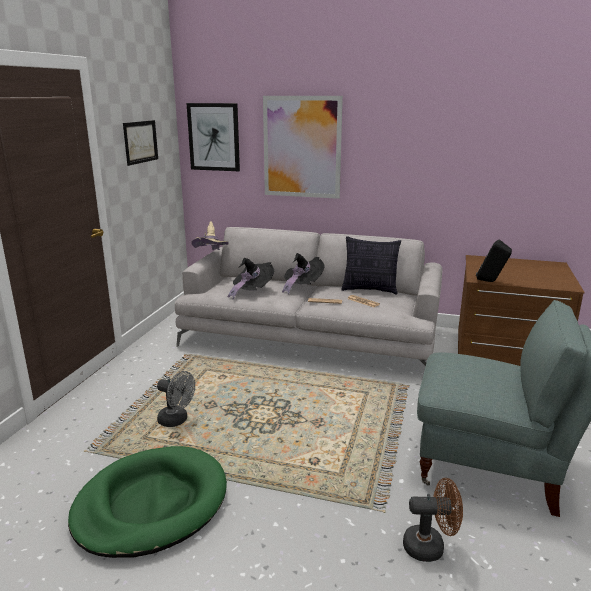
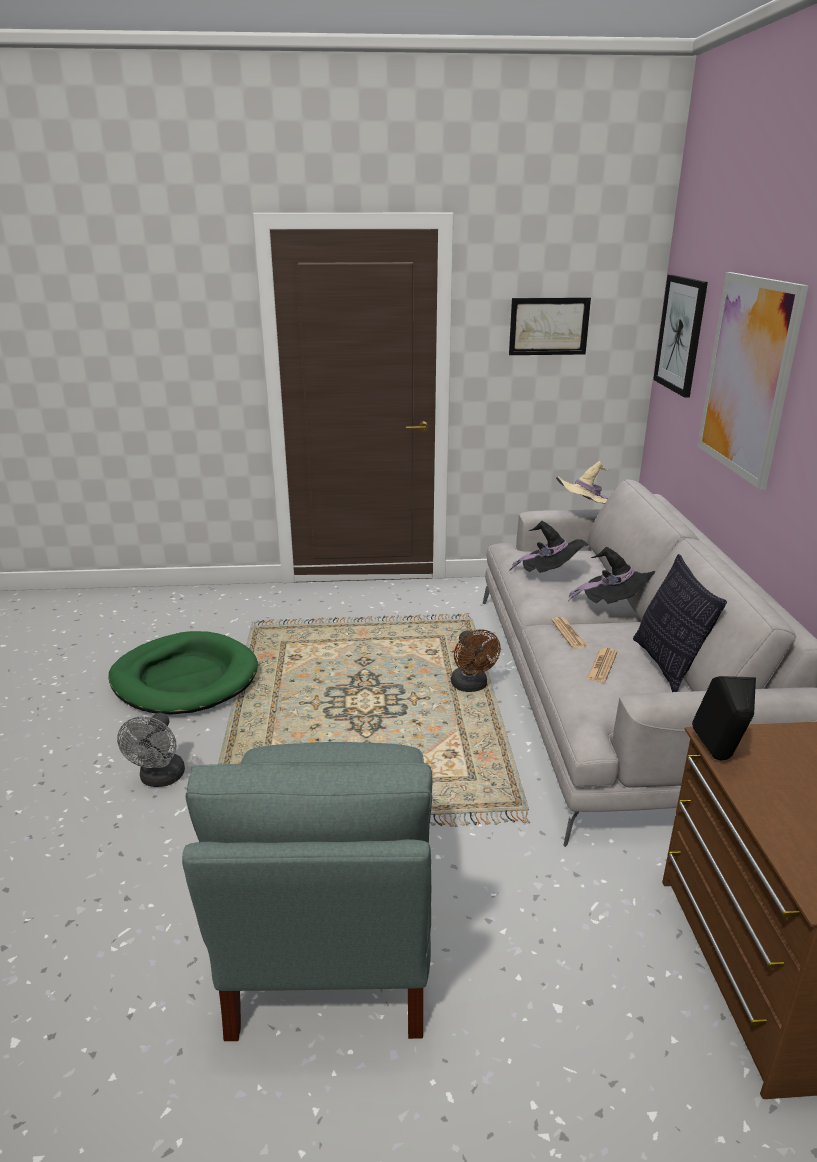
camera: 70 degrees right, 5 degrees up
(177, 420) = (324, 651): grey fan -> grey fan (160, 779)
(430, 546) = (145, 886): brown fan -> brown fan (471, 686)

